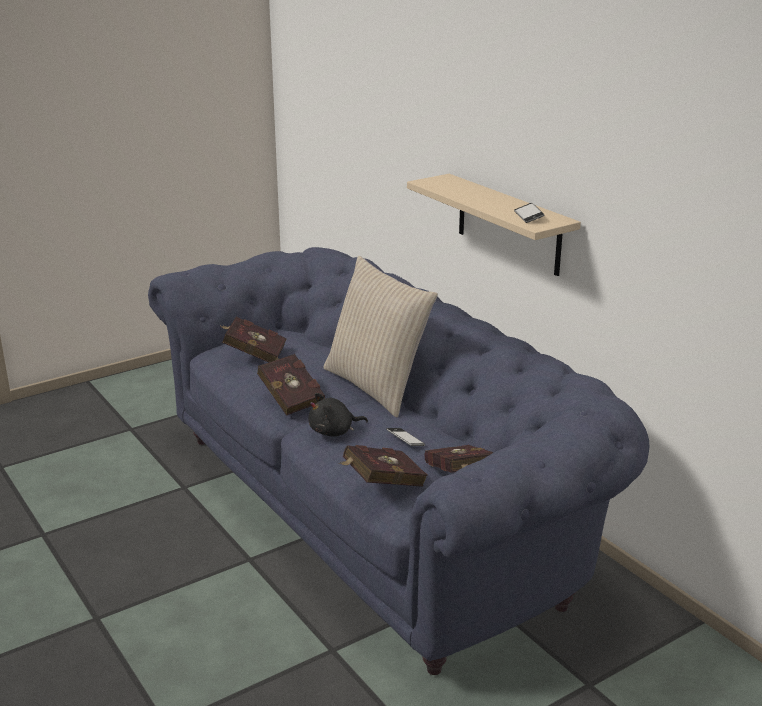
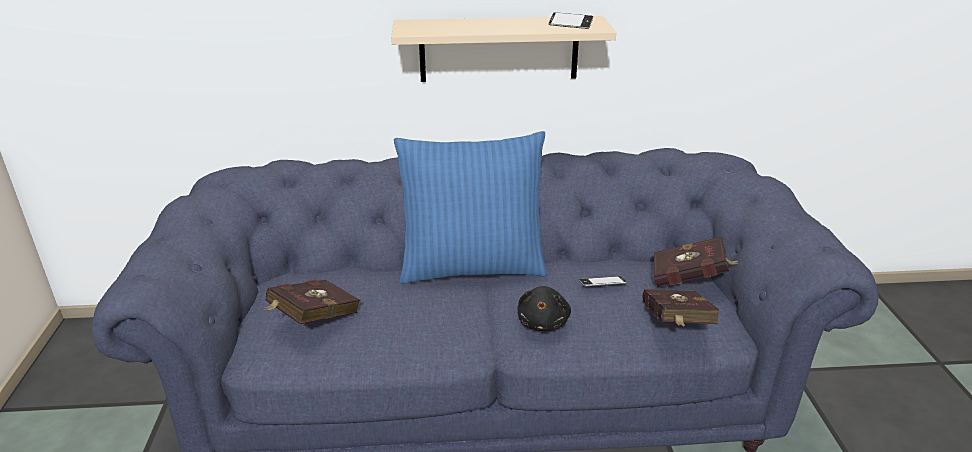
camera: 60 degrees left, 5 degrees up
(290, 398) = (442, 327): red book -> none
(377, 386) = (472, 266): beige pillow -> blue pillow

